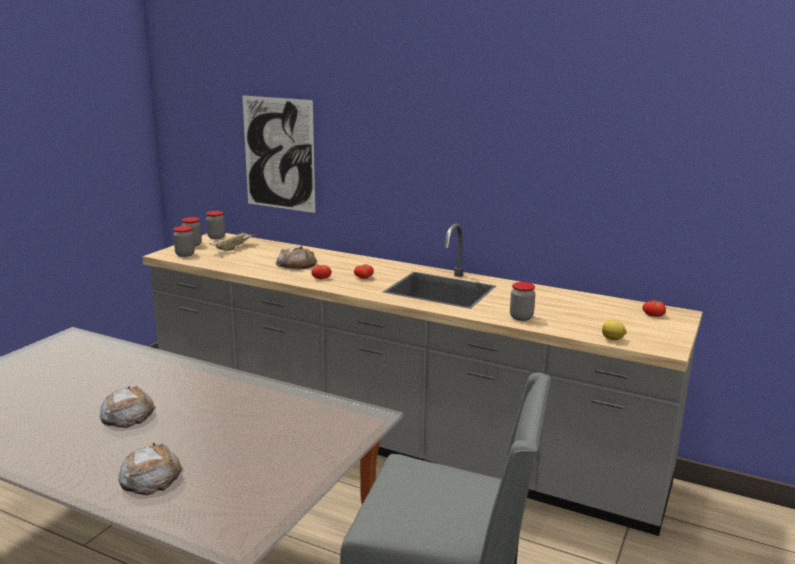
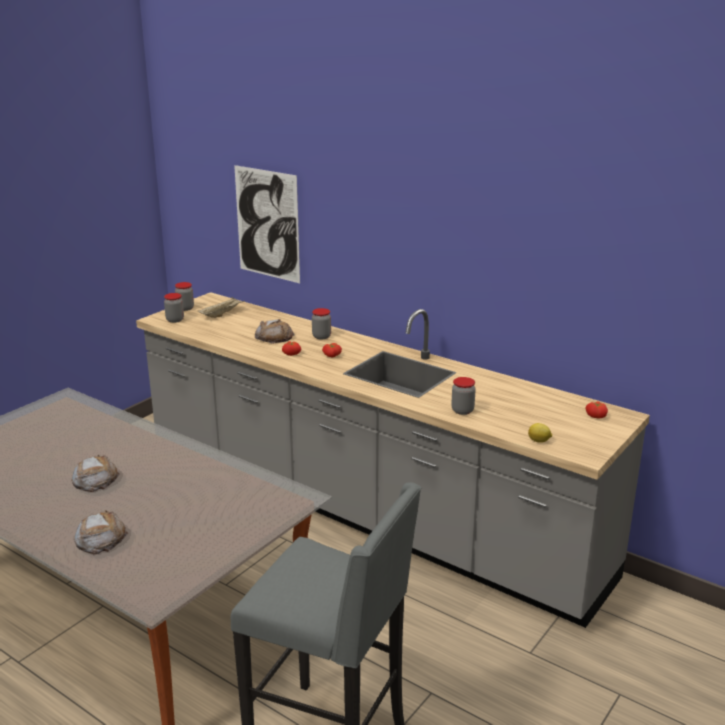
camera: 10 degrees right, 5 degrees up
(216, 237) = (210, 300): jar -> jar (321, 336)

